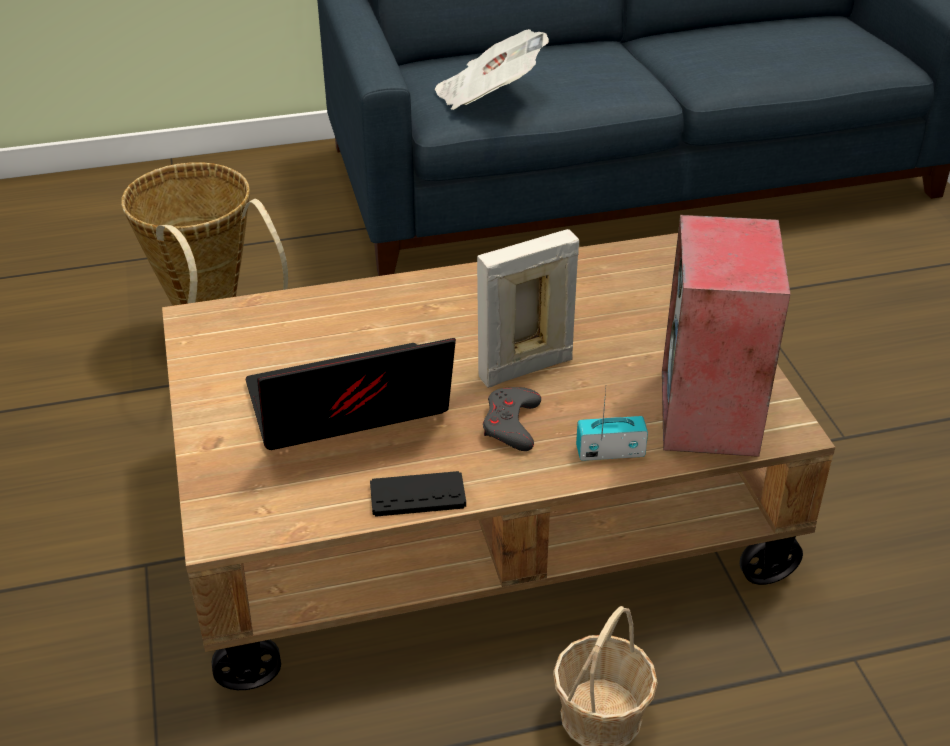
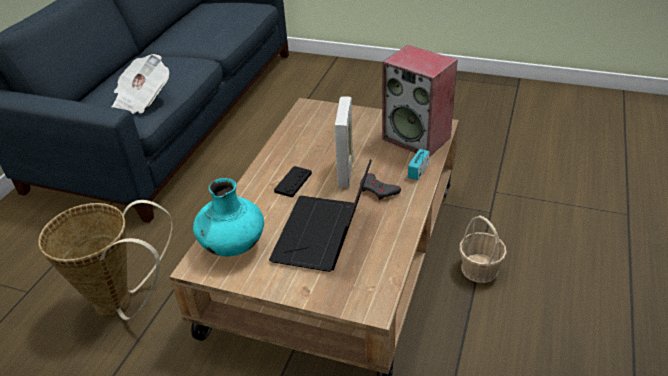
camera: 55 degrees left, 0 degrees up
(259, 332) = (232, 245): none -> turquoise vase
(417, 495) = (401, 234): black game controller -> black game controller (293, 182)

